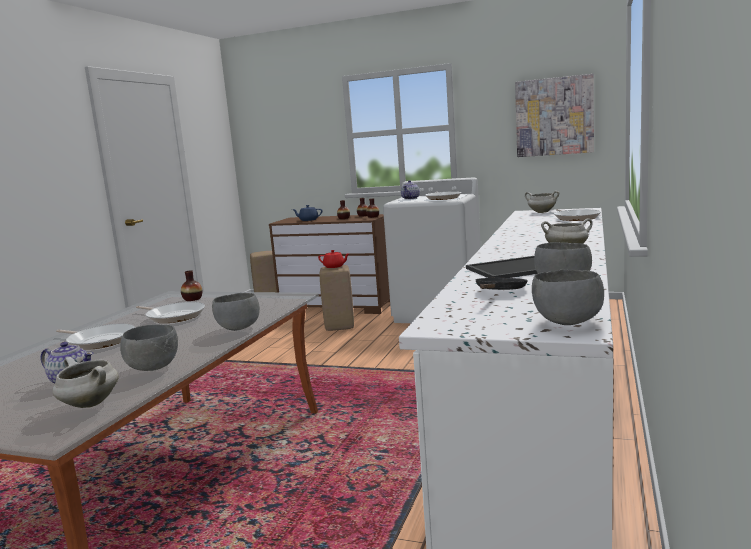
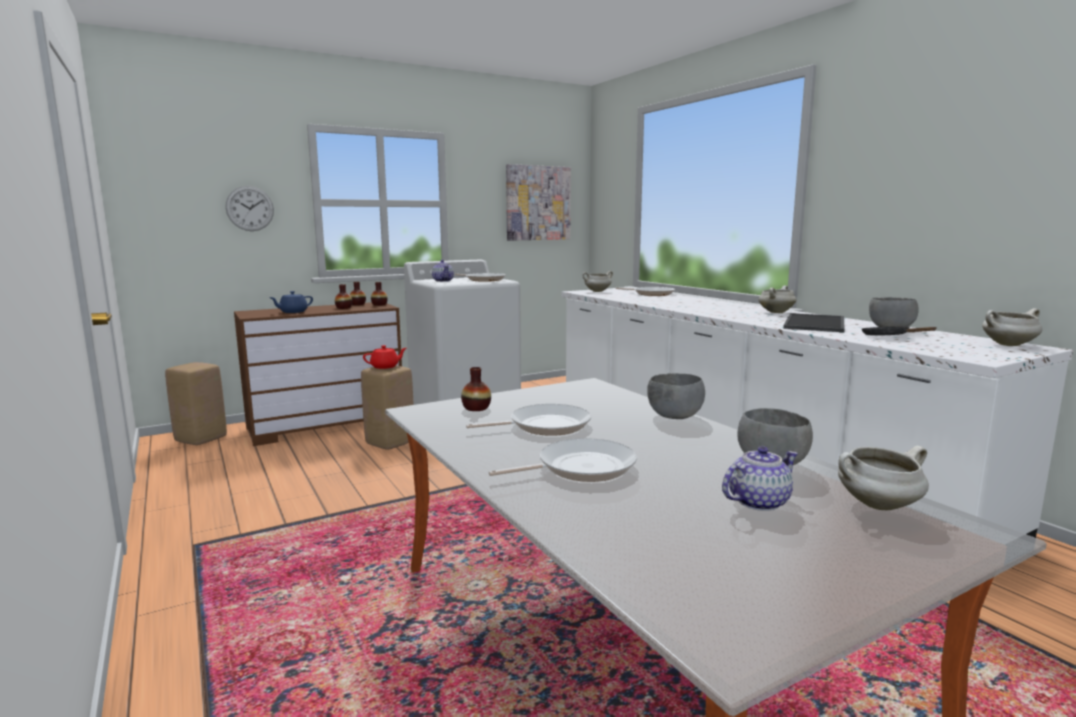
camera: 50 degrees left, 0 degrees up
(307, 144) = (250, 208): none -> wall clock
(566, 322) = (1008, 345): grey bowl -> white cooking pot

